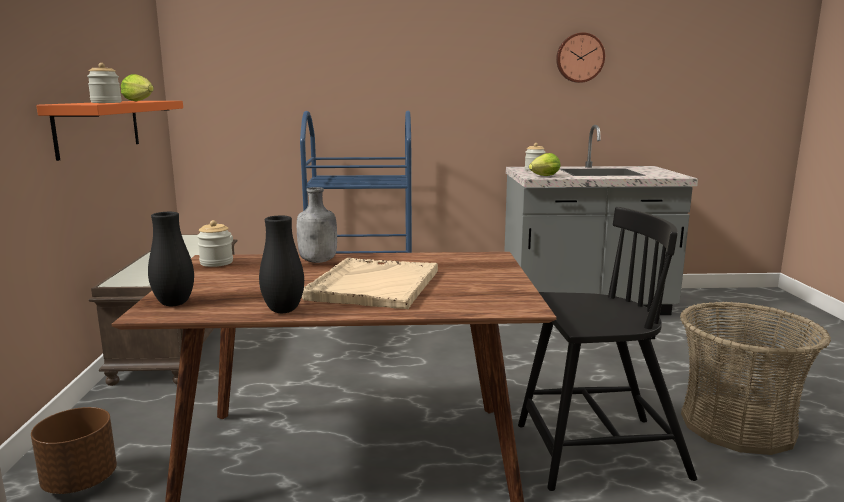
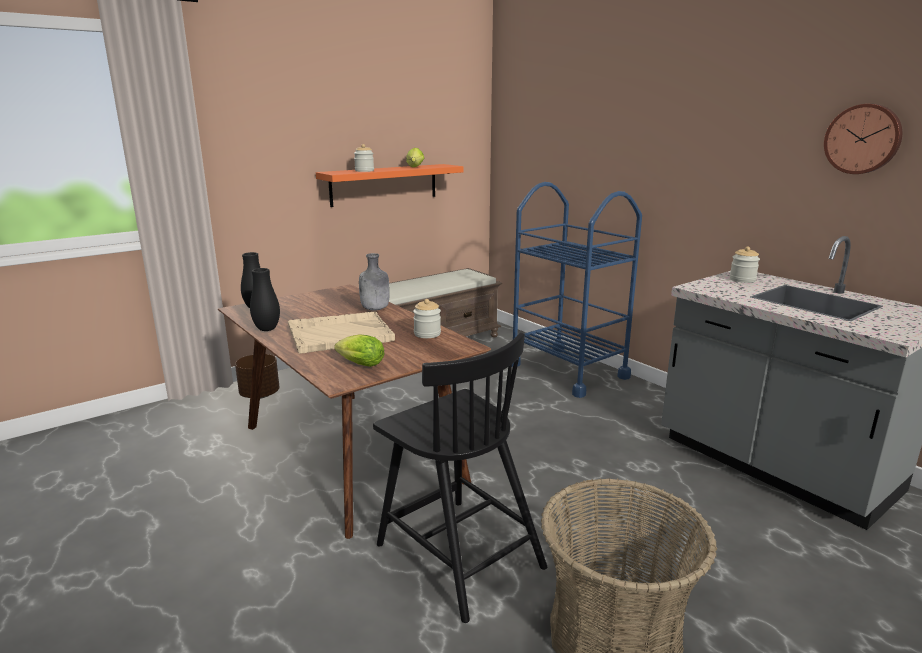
camera: 55 degrees right, 5 degrees up
(216, 263) = (339, 292): jar -> jar (427, 334)
(543, 176) = (708, 288): lettuce -> lettuce (359, 364)

